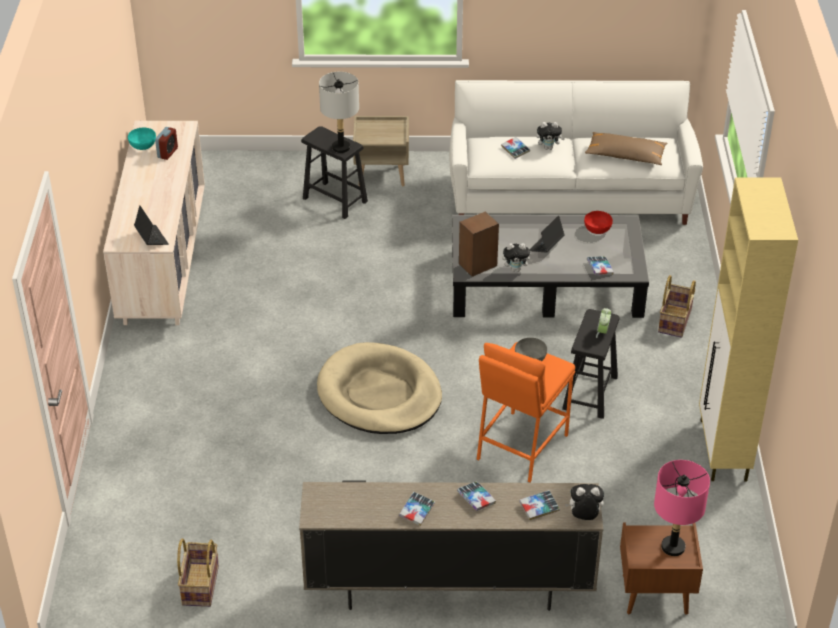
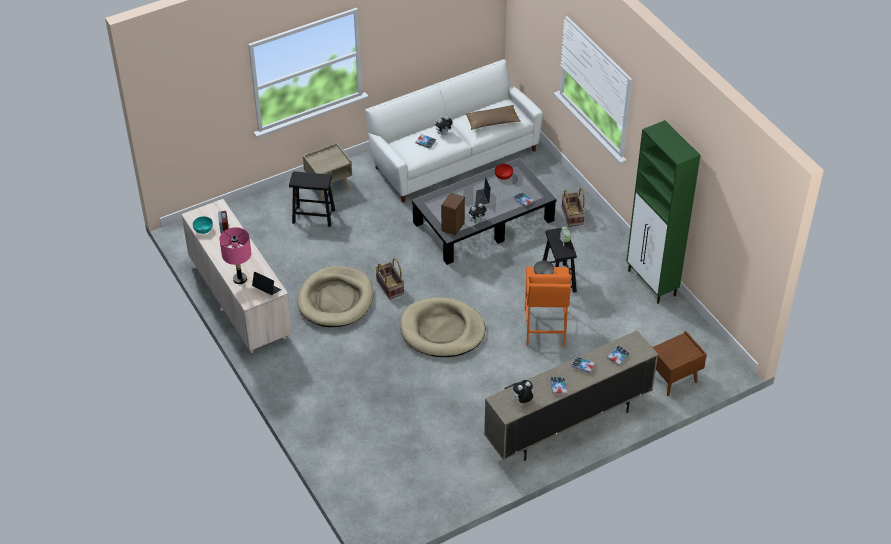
camera: 30 degrees left, 5 degrees up
(199, 585) = (432, 485): basket -> basket (389, 287)
(278, 304) = (336, 299): none -> beige dog bed
(341, 147) = (319, 181): grey table lamp -> none
(584, 517) = (644, 352): plush toy -> plush toy (522, 400)
(672, 547) = (683, 349): pink table lamp -> pink table lamp (239, 279)
(723, 451) = (652, 283): beige cabinet -> green cabinet

